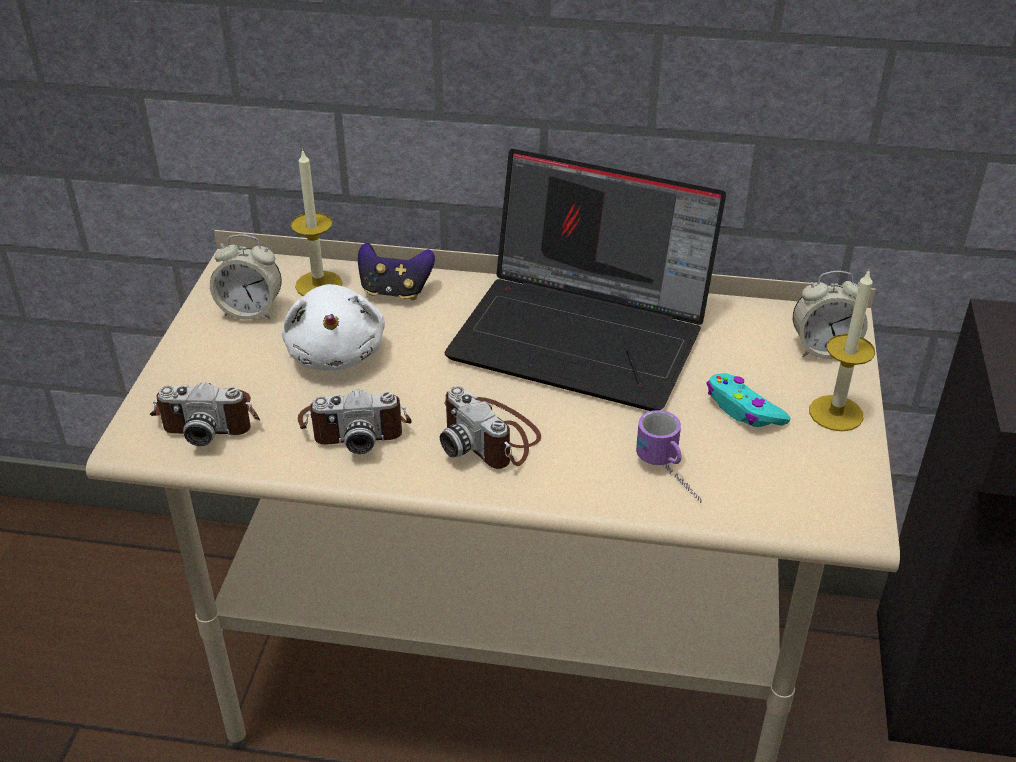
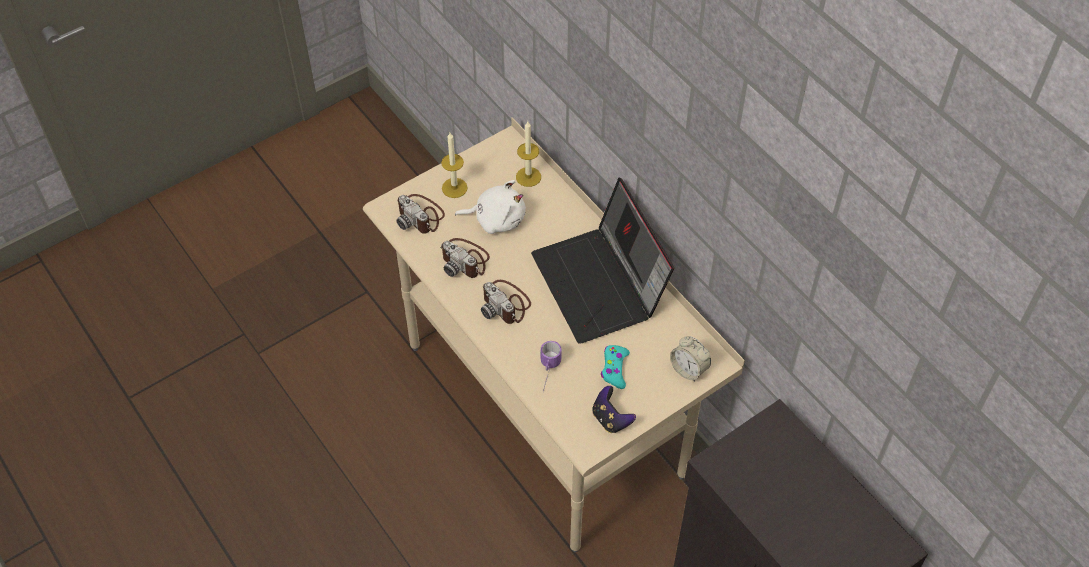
camera: 45 degrees right, 15 degrees up
(250, 310) = (488, 171): alarm clock -> none
(336, 353) = (496, 219): white plush toy -> white plush toy turned 120 degrees counterclockwise
(395, 291) = (554, 203): game controller -> game controller (611, 419)
(491, 437) = (506, 304): camera -> camera turned 45 degrees counterclockwise
(836, 413) = (648, 400): candle -> candle (454, 188)

